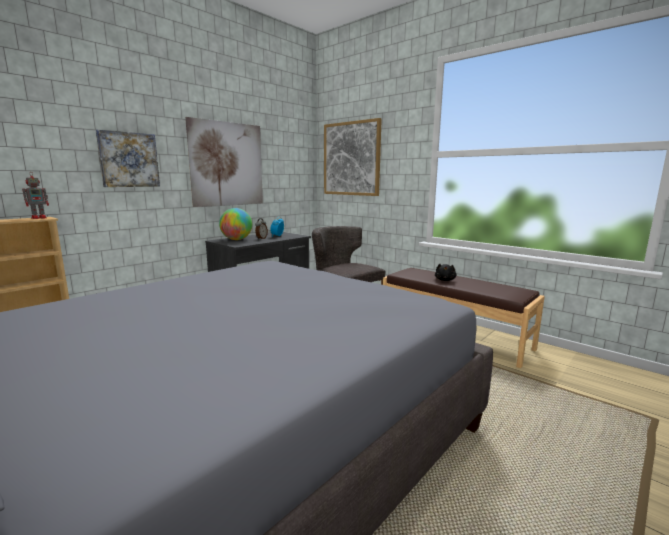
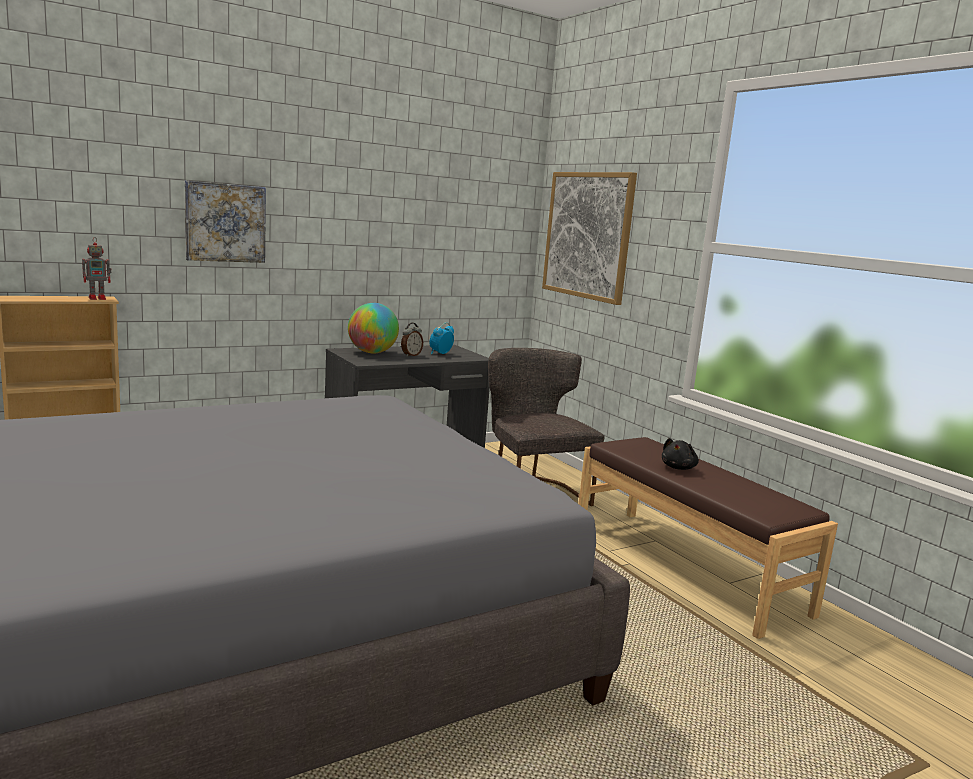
camera: 15 degrees right, 0 degrees up
(227, 164) = (375, 232): picture -> none

